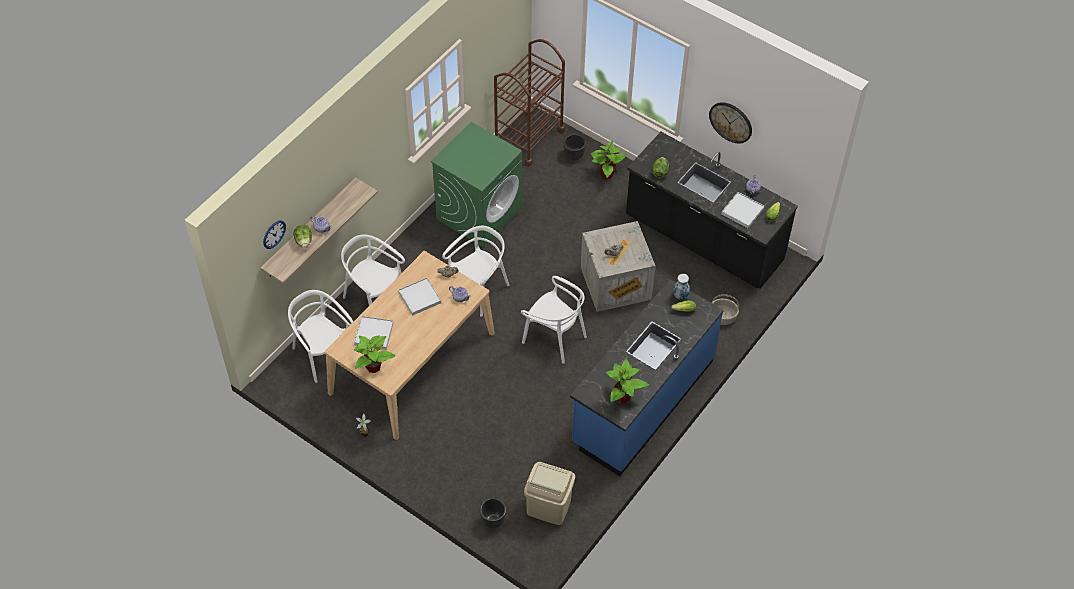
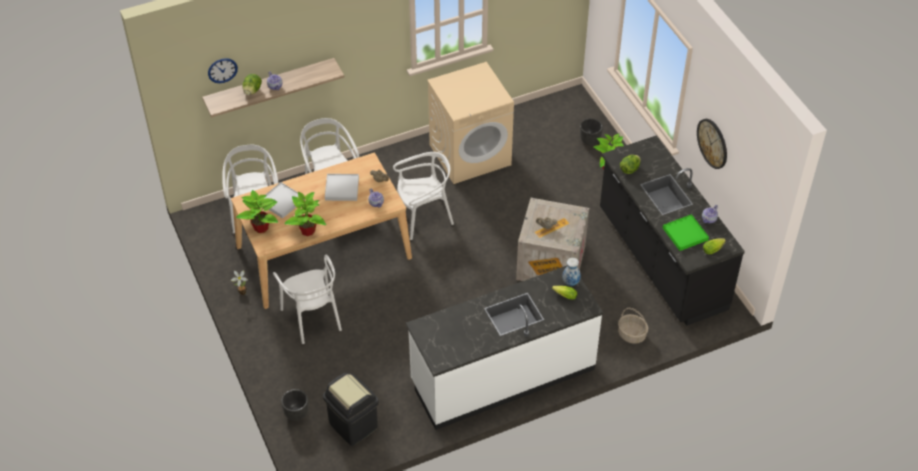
camera: 30 degrees right, 5 degrees down
(479, 213) = (470, 154): green washing machine -> beige washing machine
(528, 137) = (559, 110): brown cart -> none
(548, 507) = (353, 425): beige trash can -> black trash can
(554, 338) = (462, 285): white chair -> white chair (312, 318)
(623, 397) = (452, 346): potted plant -> potted plant (307, 231)
(642, 402) = (502, 375): blue counter -> white counter
(742, 211) = (685, 234): white tray -> green tray

